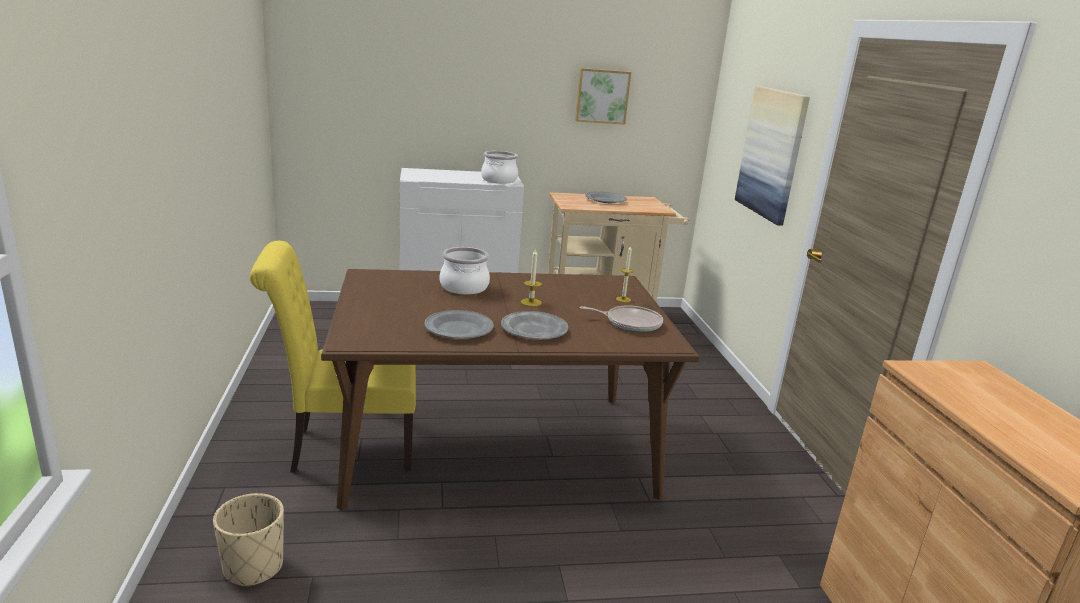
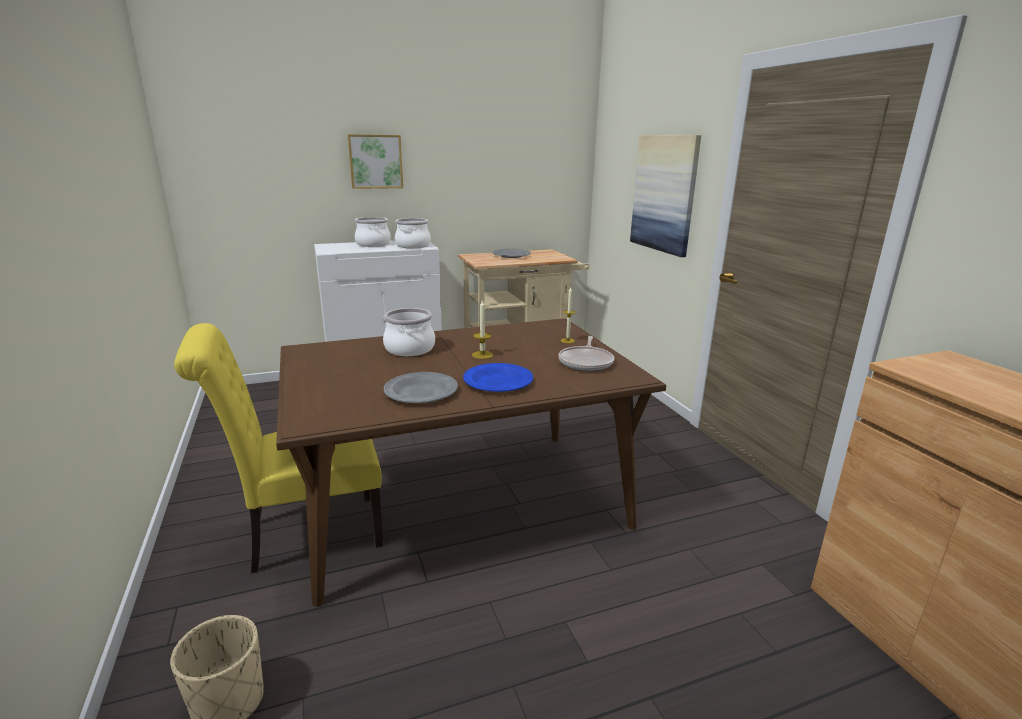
camera: 10 degrees left, 0 degrees up
(459, 174) = (373, 244): none -> cooking pot
(534, 329) = (498, 381): grey plate -> blue plate
(602, 96) = (496, 160): picture -> picture (375, 161)
(630, 323) = (586, 362): frying pan -> frying pan turned 105 degrees clockwise

